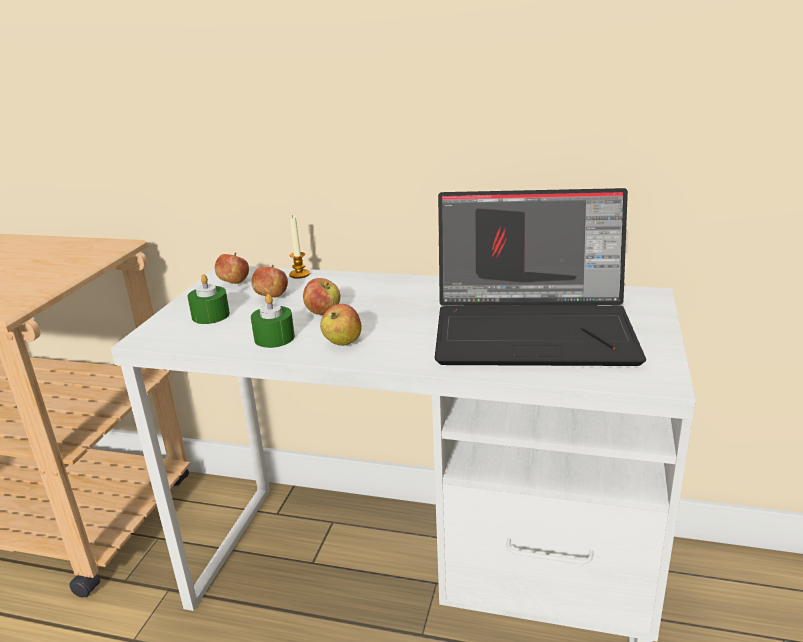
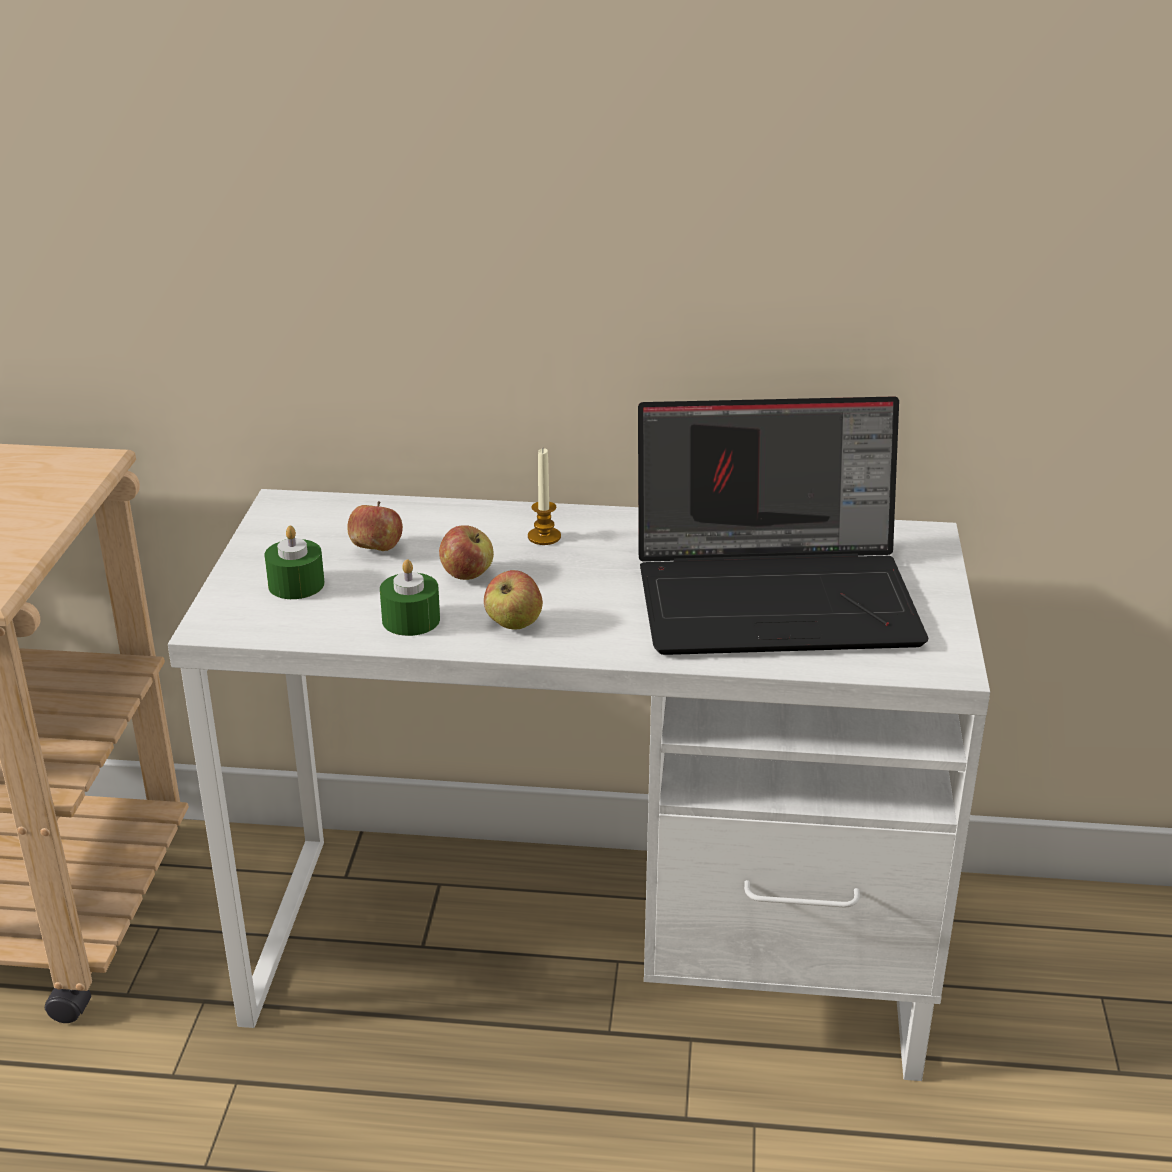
camera: 10 degrees left, 5 degrees up
(234, 283) = (304, 525): apple -> none
(299, 274) = (403, 507): candle -> candle (544, 537)

